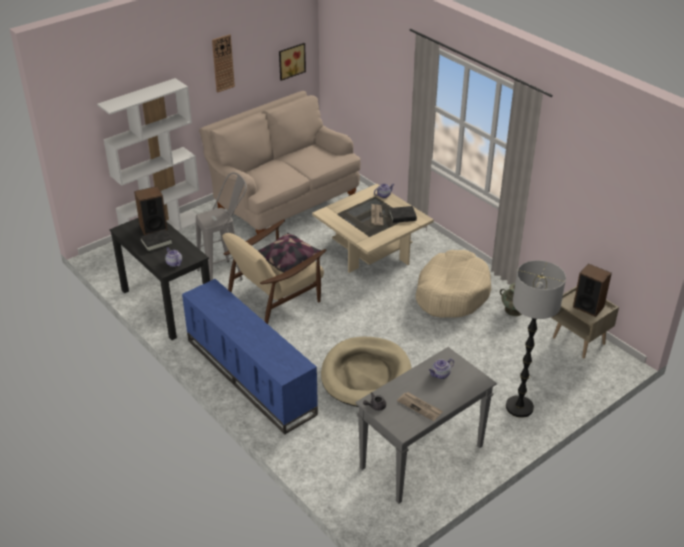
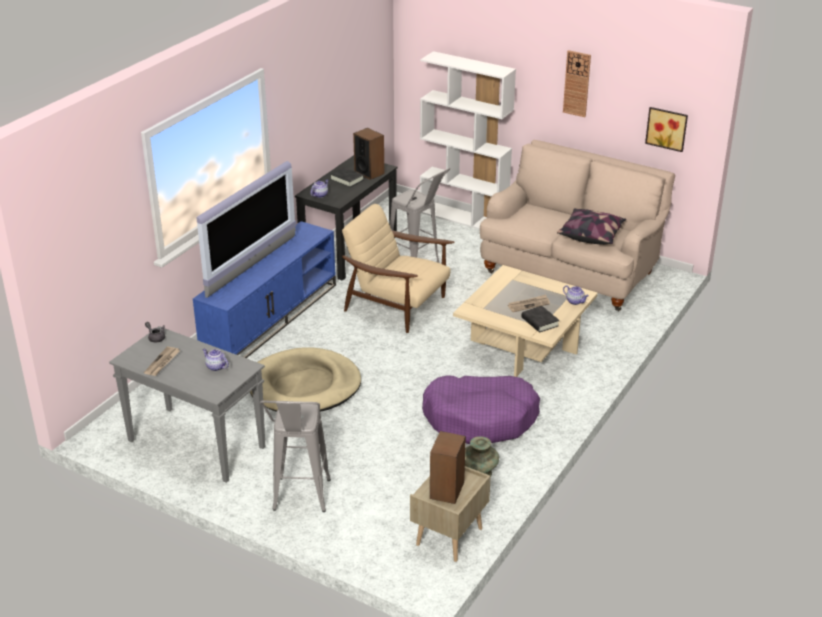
camera: 70 degrees right, 5 degrees down
(247, 337) = (252, 266): none -> television
(287, 261) = (409, 271): pillow -> pillow (591, 235)
(451, 293) = (480, 418): beige dog bed -> purple dog bed
(519, 407) = (300, 502): floor lamp -> grey stool

